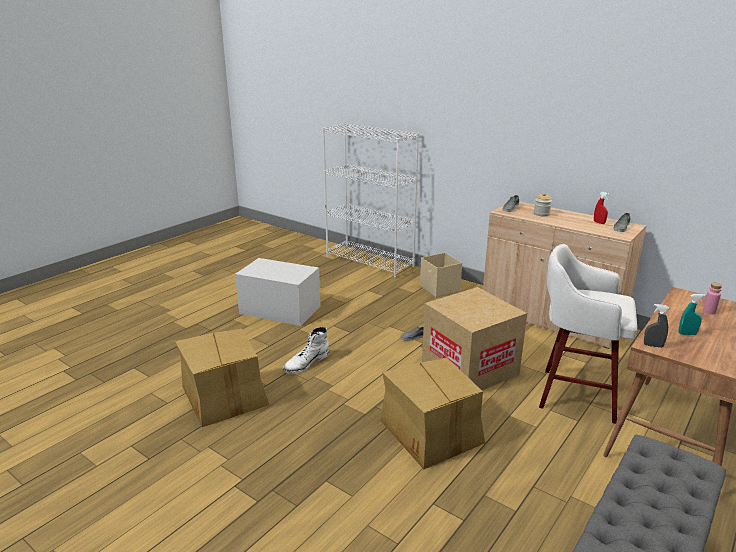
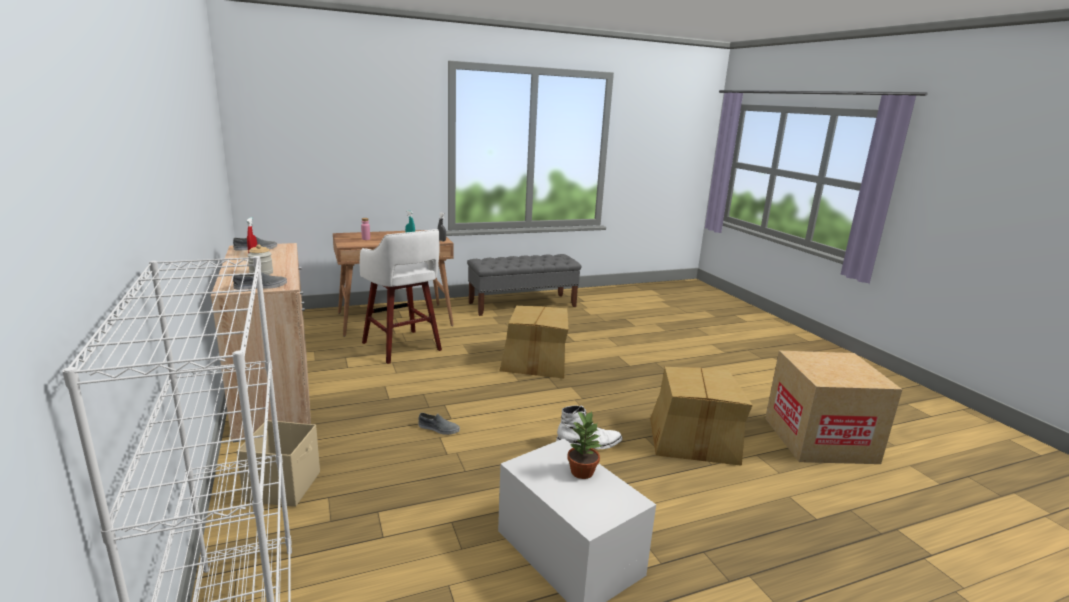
camera: 150 degrees left, 5 degrees down
(277, 274) = (582, 471): none -> potted plant
(469, 368) = (441, 385): cardboard box -> cardboard box (819, 439)

